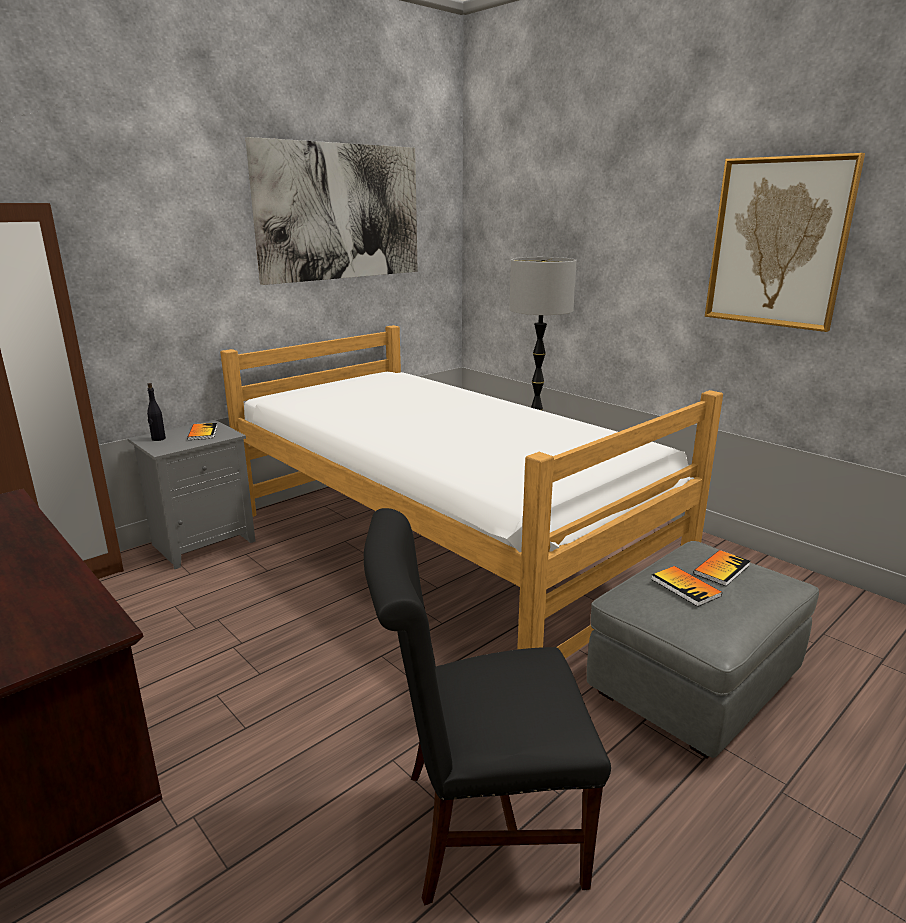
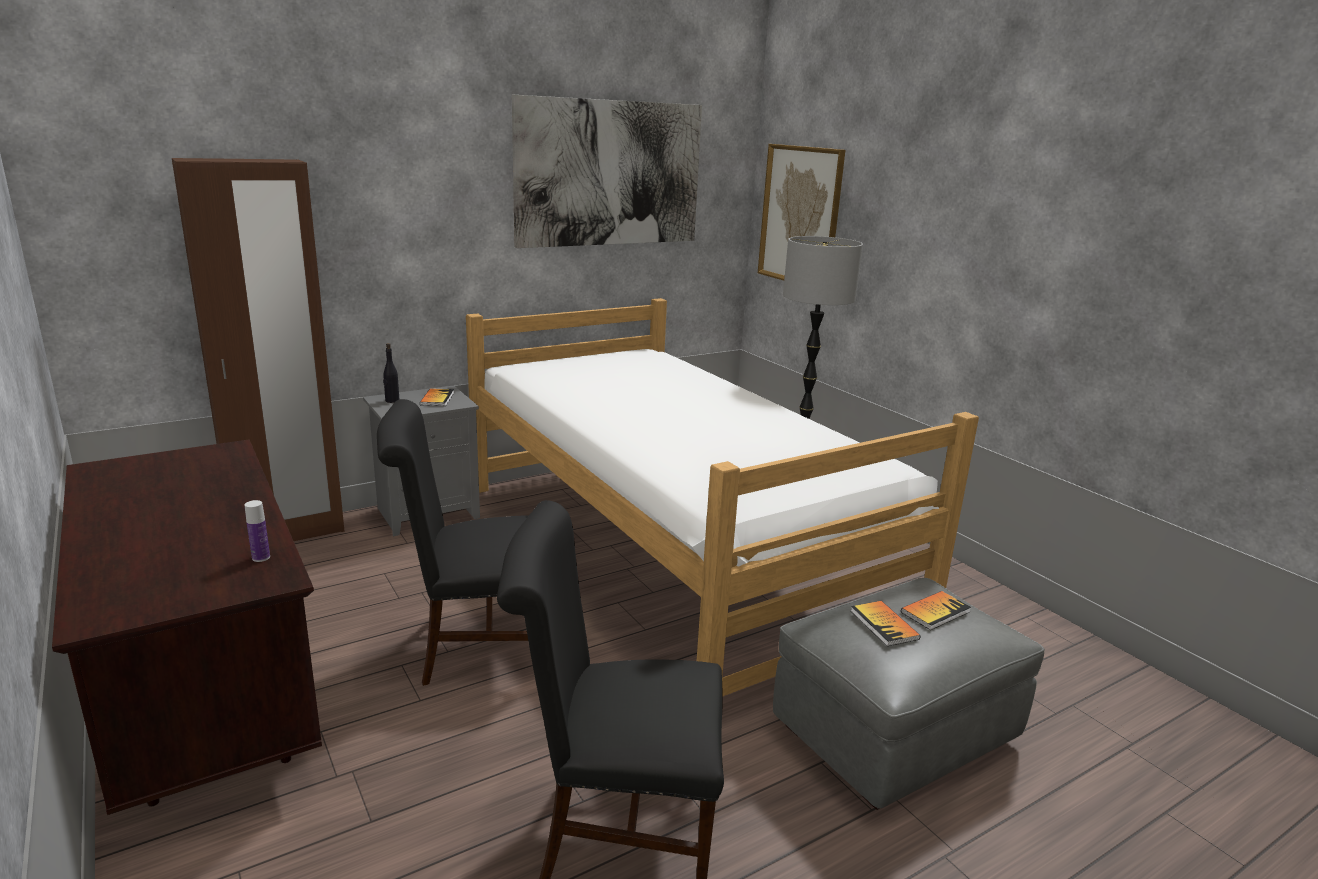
camera: 10 degrees right, 0 degrees up
(72, 609) = (261, 557): none -> bottle
(285, 664) = (475, 646): none -> black chair
(778, 243) = (1080, 248): picture -> picture (800, 216)

